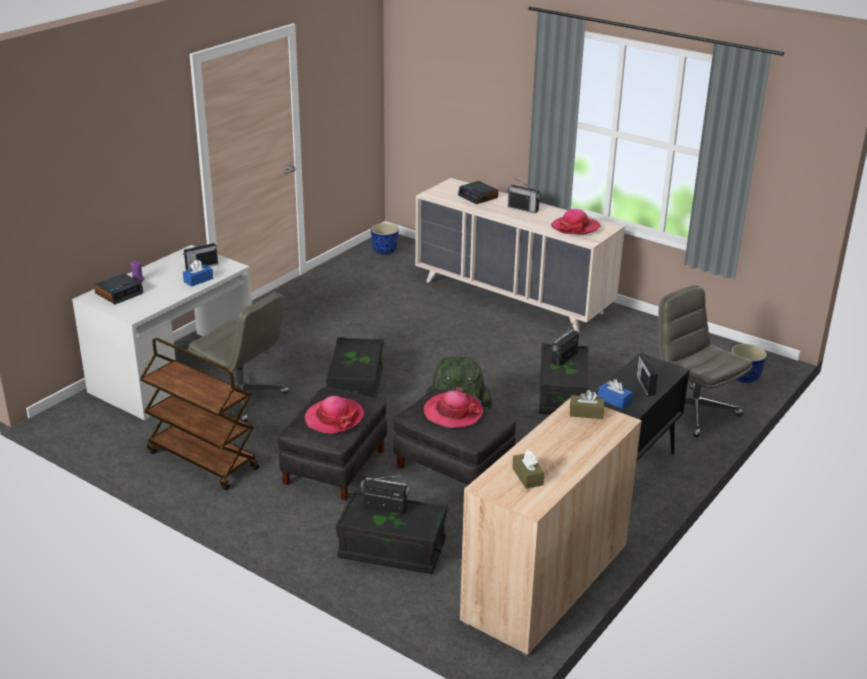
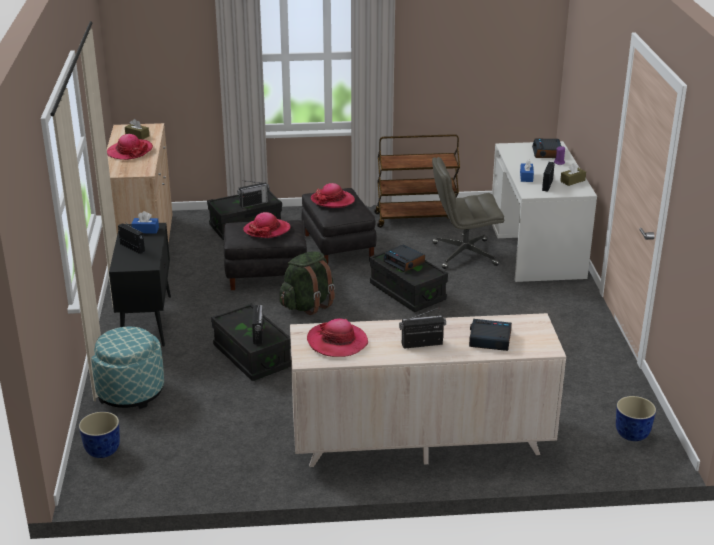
camera: 140 degrees right, 0 degrees up
(353, 361) = (404, 262): none -> alarm clock
(565, 449) = (129, 151): none -> hat
(586, 413) = (136, 170): brown tissue box -> brown tissue box (572, 181)
(692, 411) = (130, 391): grey office chair -> ottoman

